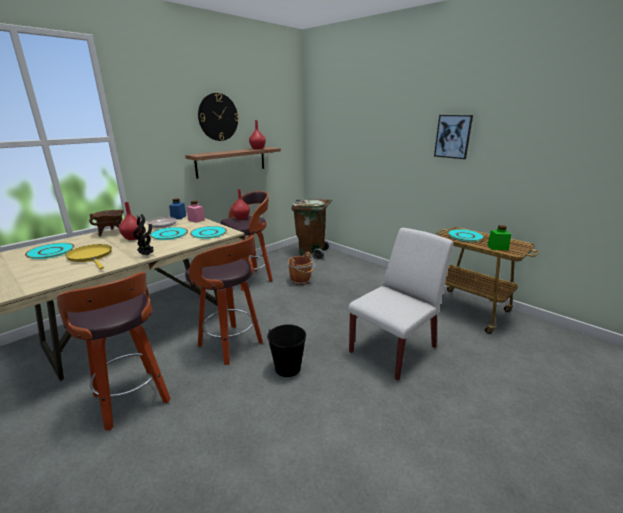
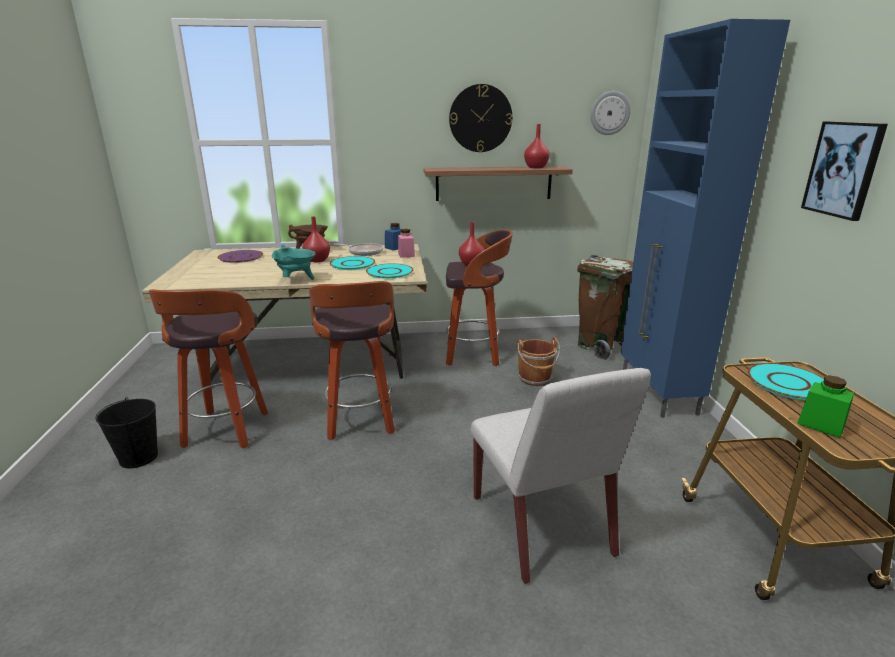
camera: 40 degrees right, 0 degrees up
(51, 251) = (241, 257): turquoise plate -> purple plate
(91, 256) = (256, 269): yellow frying pan -> none
(147, 255) = (296, 280): potted plant -> turquoise cooking pot
(287, 112) = (609, 113): none -> wall clock
(287, 368) = (381, 475): black bucket -> black bucket (139, 457)
(362, 267) = (658, 393): none -> blue cabinet
(393, 349) = (542, 526): white chair -> white chair turned 75 degrees clockwise

